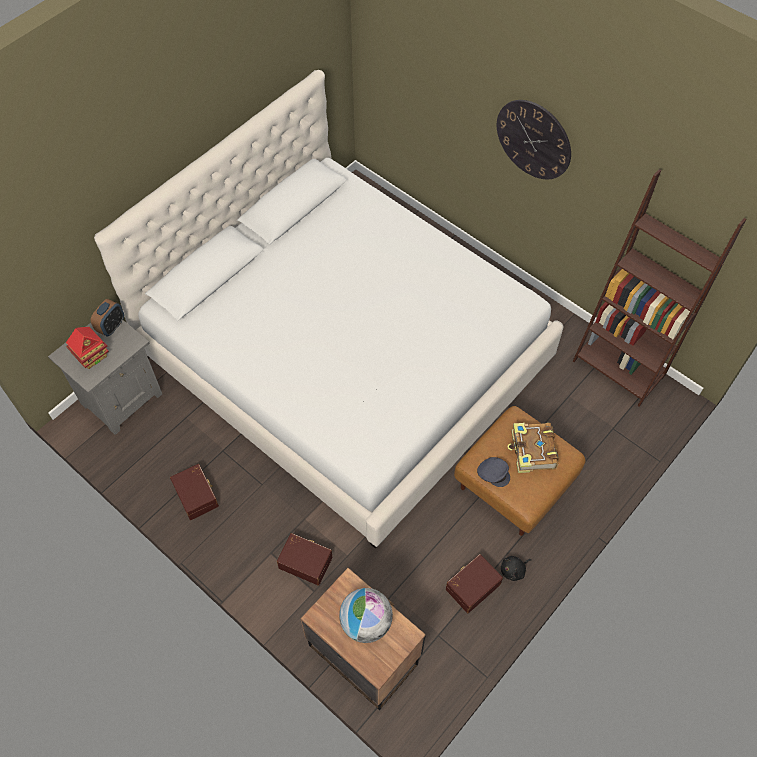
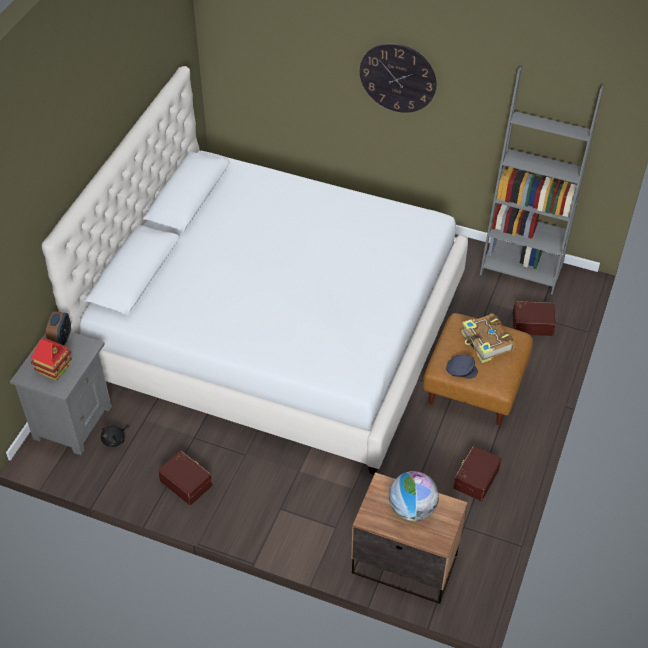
camera: 20 degrees left, 10 degrees down
(306, 561) = (316, 505): brown storage box -> brown storage box (532, 323)
(514, 570) = (505, 454): black plush toy -> black plush toy (115, 440)
(618, 368) = (521, 269): brown bookcase -> grey bookcase

